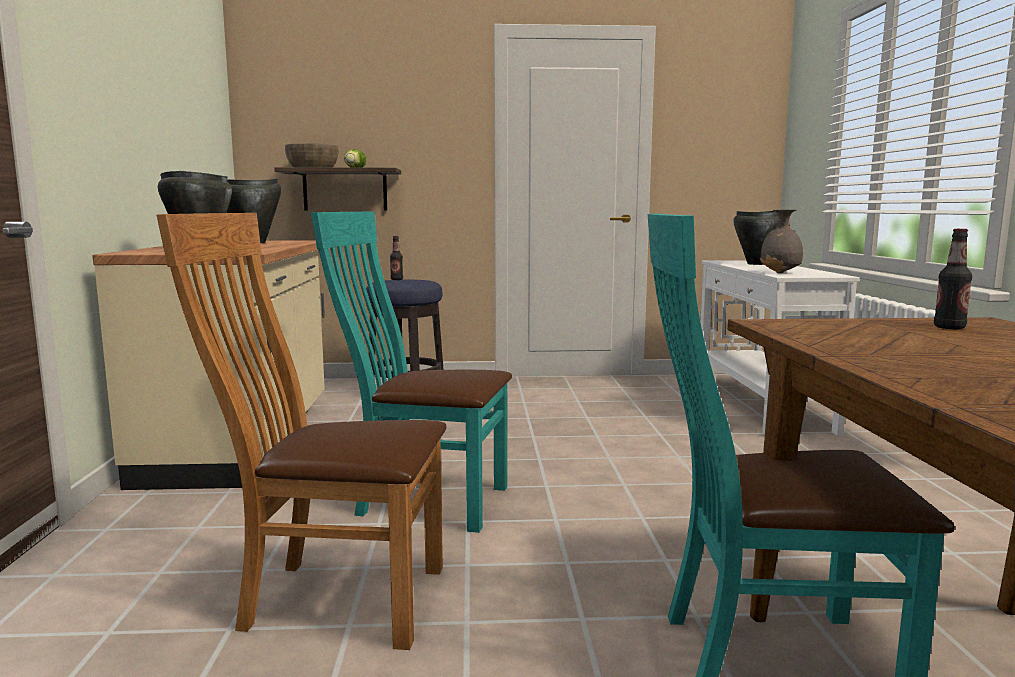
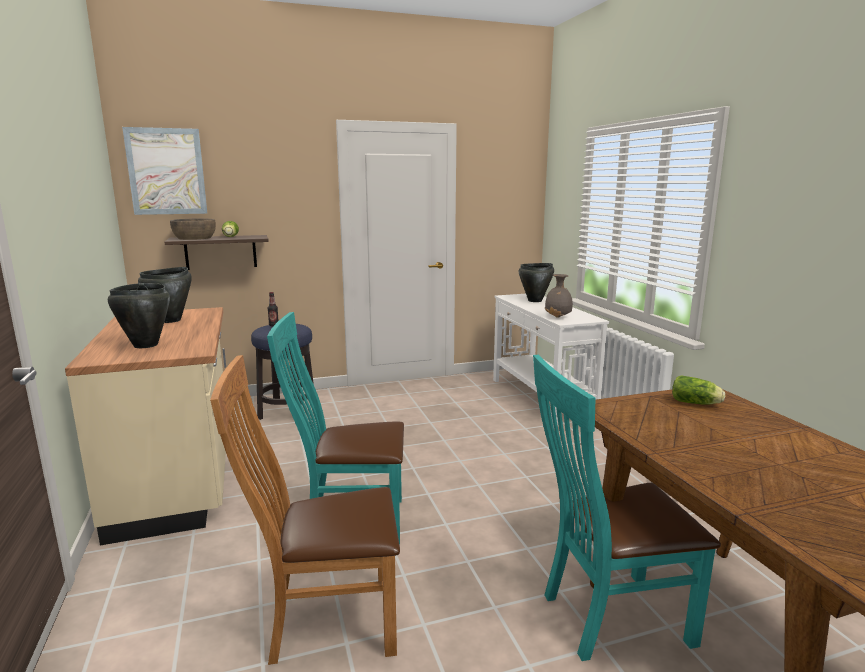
camera: 15 degrees left, 5 degrees up
(288, 90) = (166, 171): none -> picture
(949, 327) = (696, 403): bottle -> lettuce

